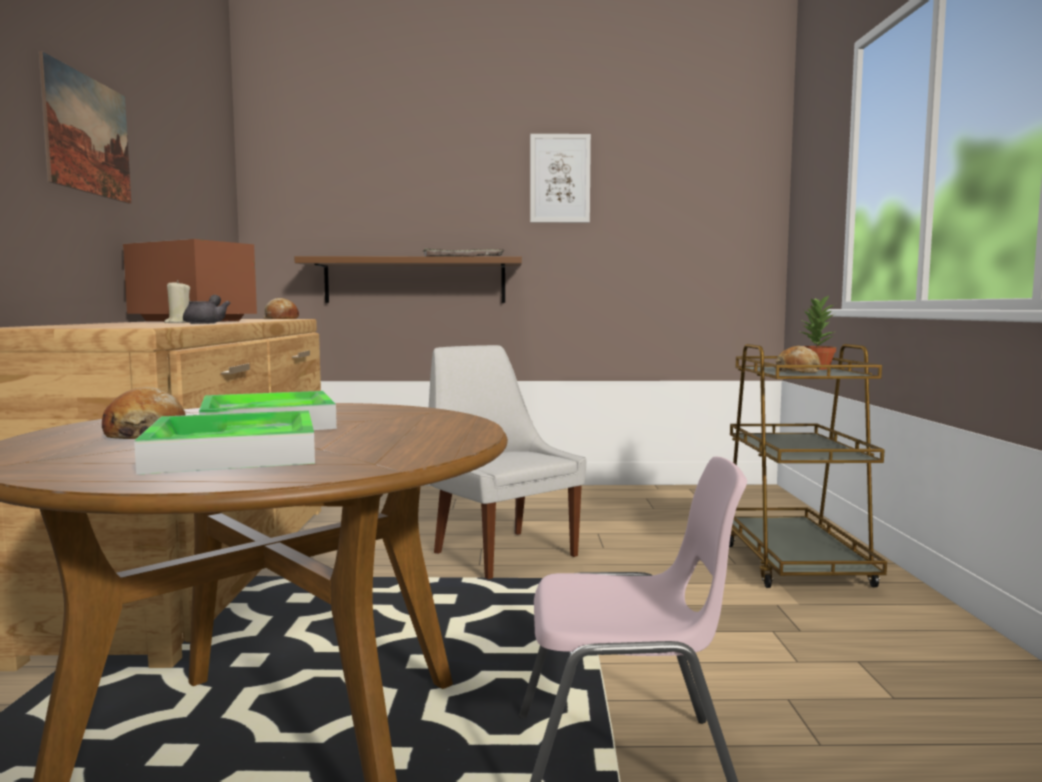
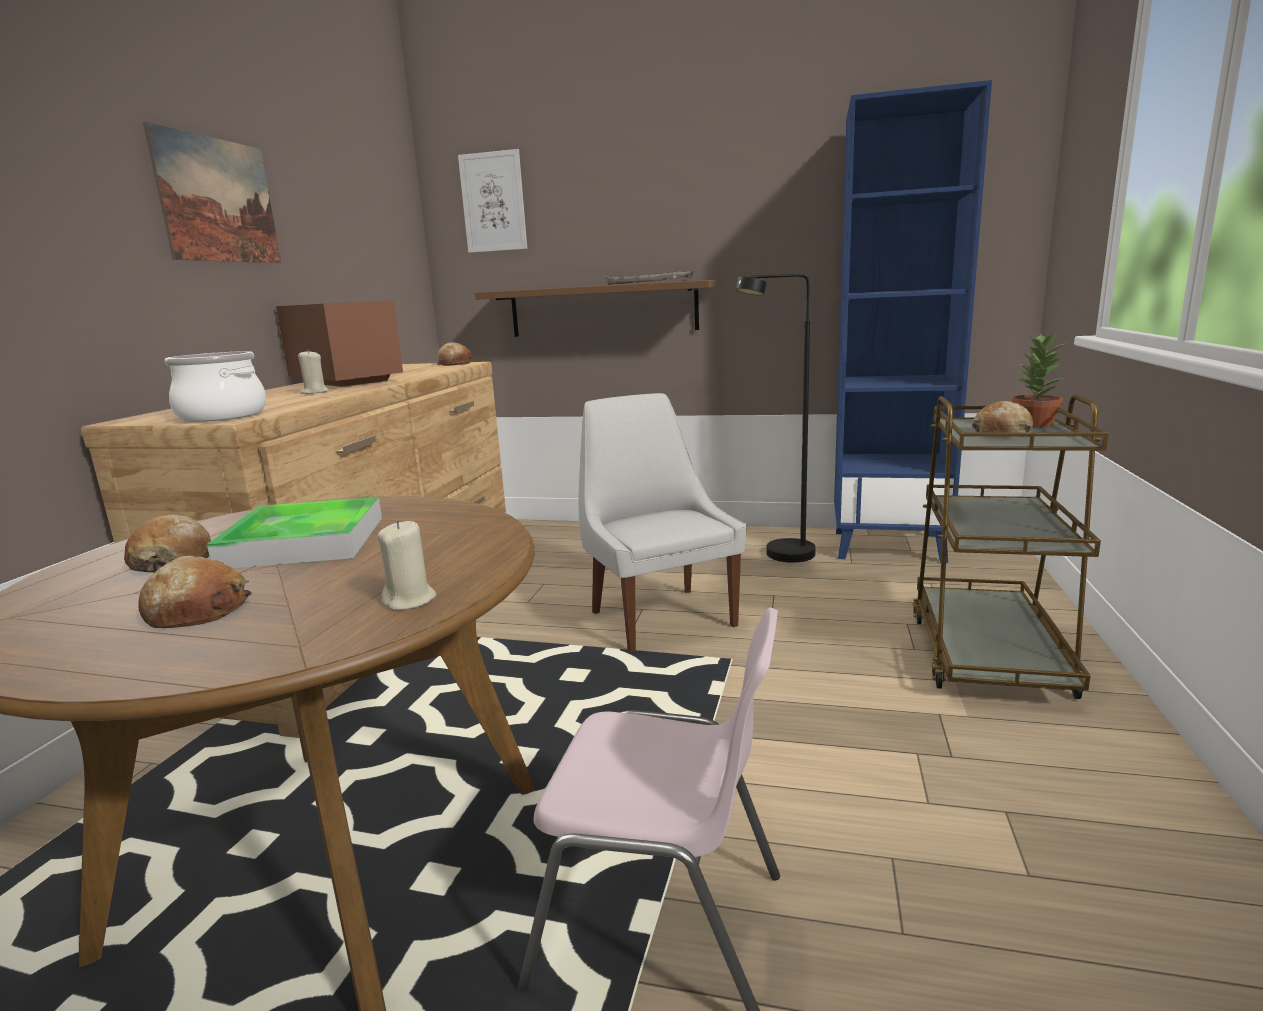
camera: 15 degrees right, 10 degrees up
(121, 326) = (223, 416): none -> cooking pot
(207, 323) = (334, 394): grey teapot -> none
(233, 453) = (198, 611): tray -> bread
(435, 444) = (410, 600): none -> beige candle
(560, 178) = (759, 180): picture -> picture (493, 202)
(589, 506) = (781, 557): none -> black floor lamp
(679, 495) = (889, 546): none -> blue bookcase

